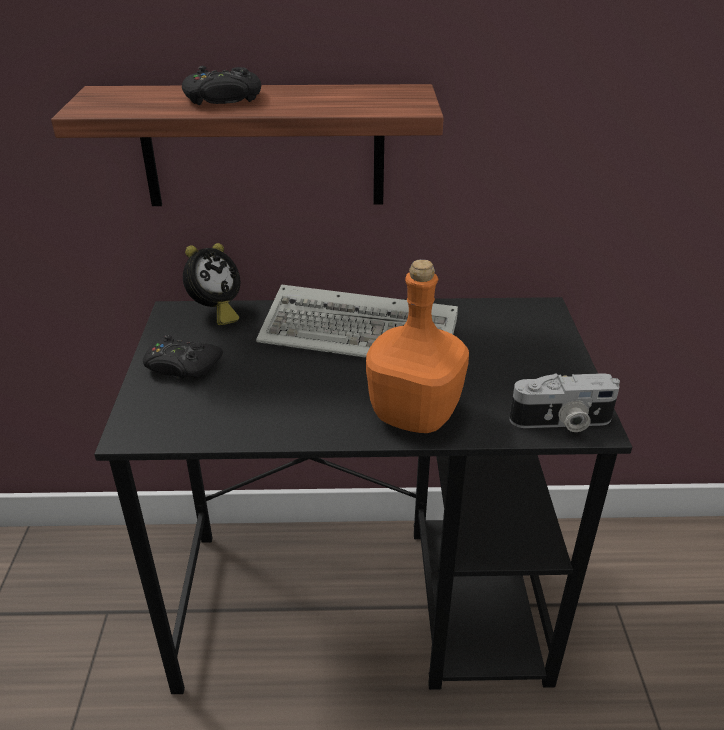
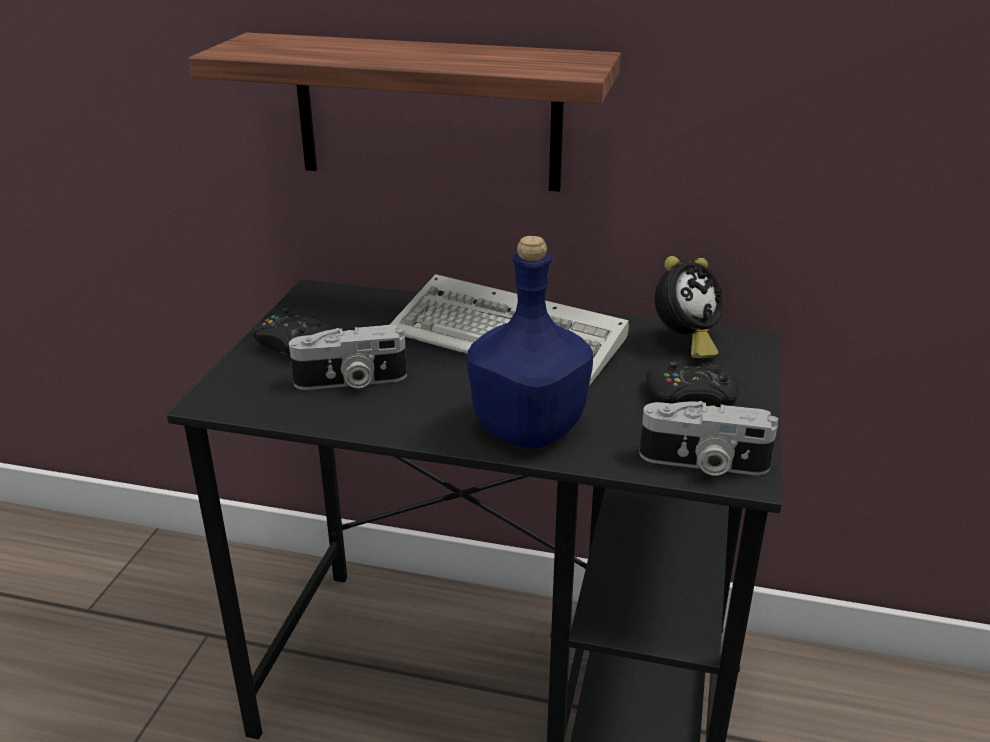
camera: 15 degrees right, 5 degrees down
(215, 312) = (358, 297): alarm clock -> alarm clock (684, 342)
(223, 99) = (374, 51): black game controller -> black game controller (691, 398)
(247, 394) = (351, 382): none -> camera
(412, 414) = (526, 428): orange bottle -> blue bottle

